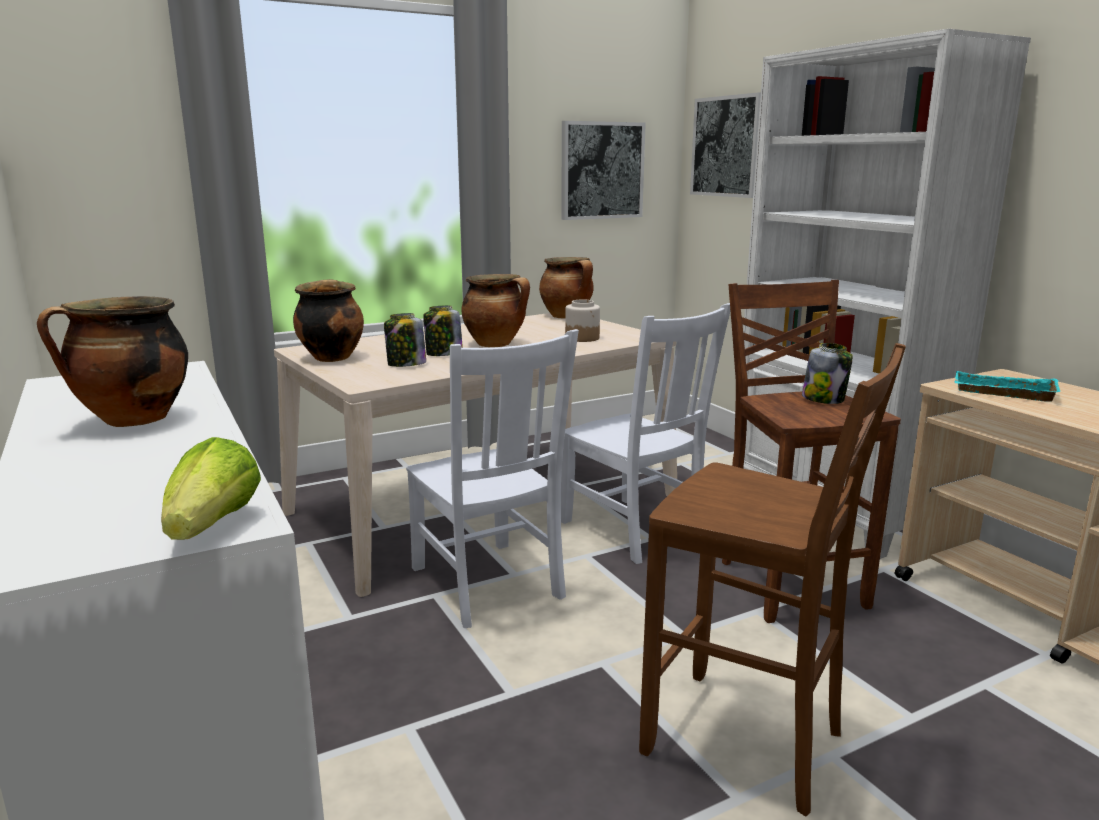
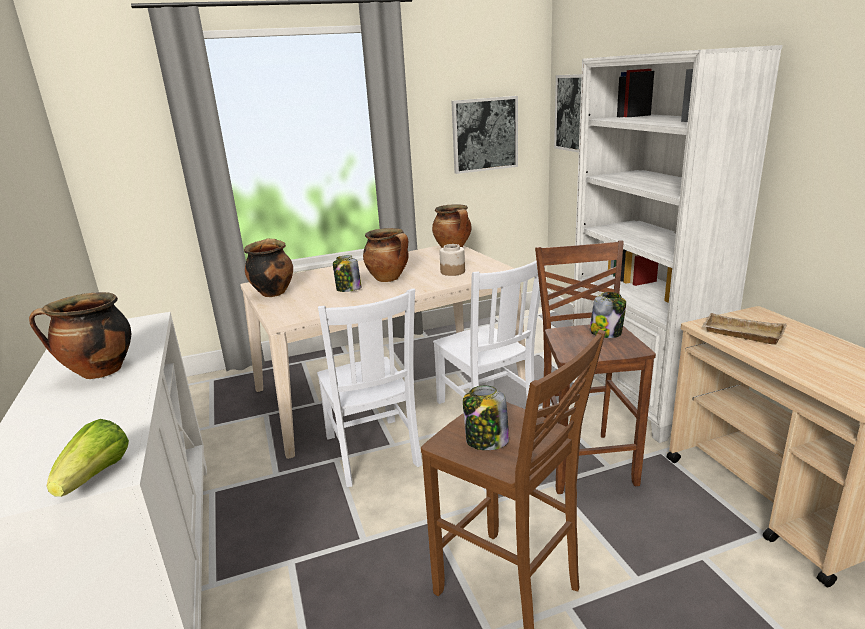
camera: 10 degrees right, 5 degrees up
(406, 364) = (318, 300): jar -> jar (486, 441)
(1002, 393) = (741, 334): turquoise tray -> beige tray

